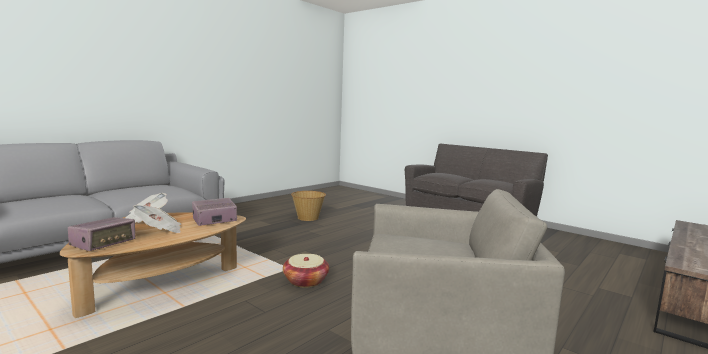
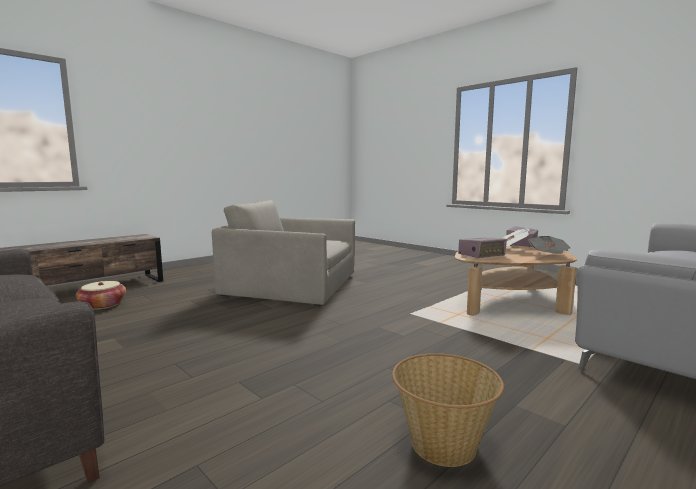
camera: 175 degrees left, 0 degrees up
(305, 281) = (388, 304): basket -> basket (102, 305)

